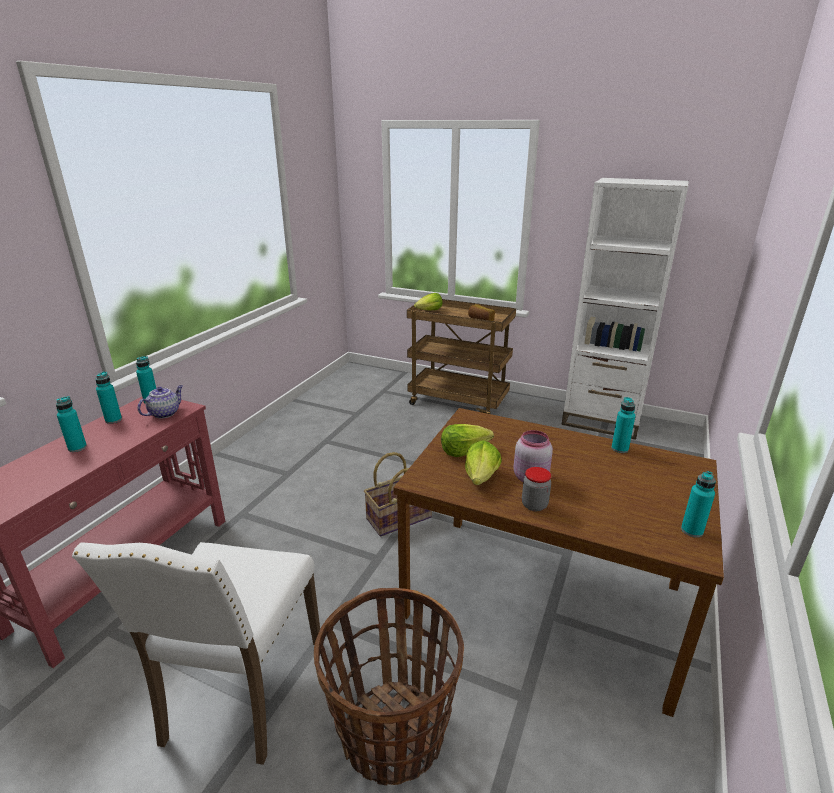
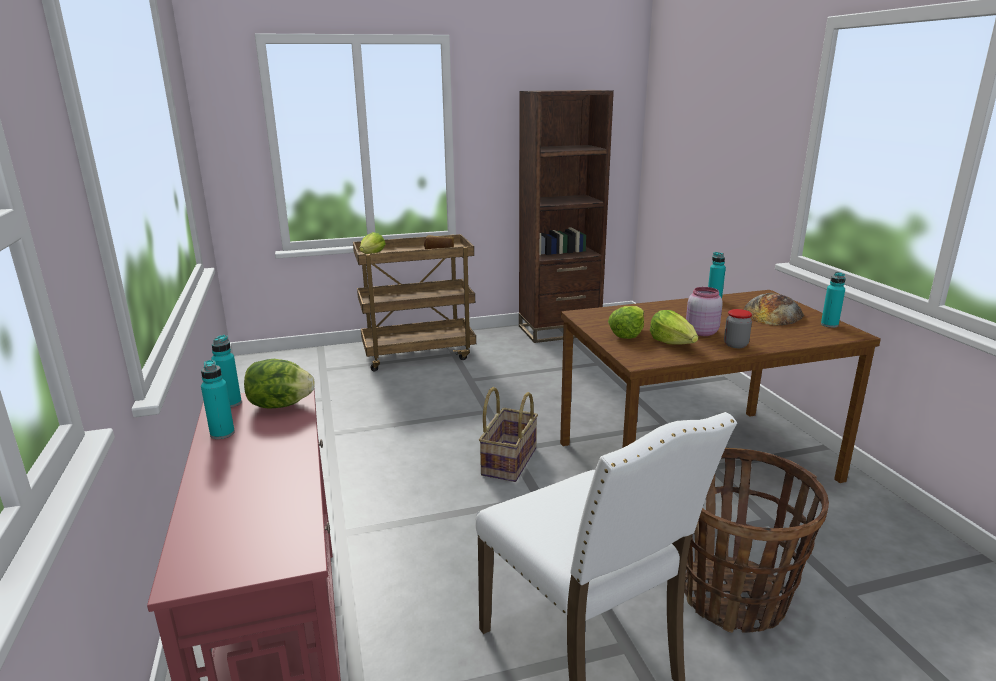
camera: 40 degrees left, 5 degrees down
(77, 448) = (241, 470): turquoise bottle -> none
(165, 413) = (280, 405): teapot -> lettuce
(601, 421) = (559, 330): white bookcase -> brown bookcase
(650, 489) = (772, 314): none -> bread

